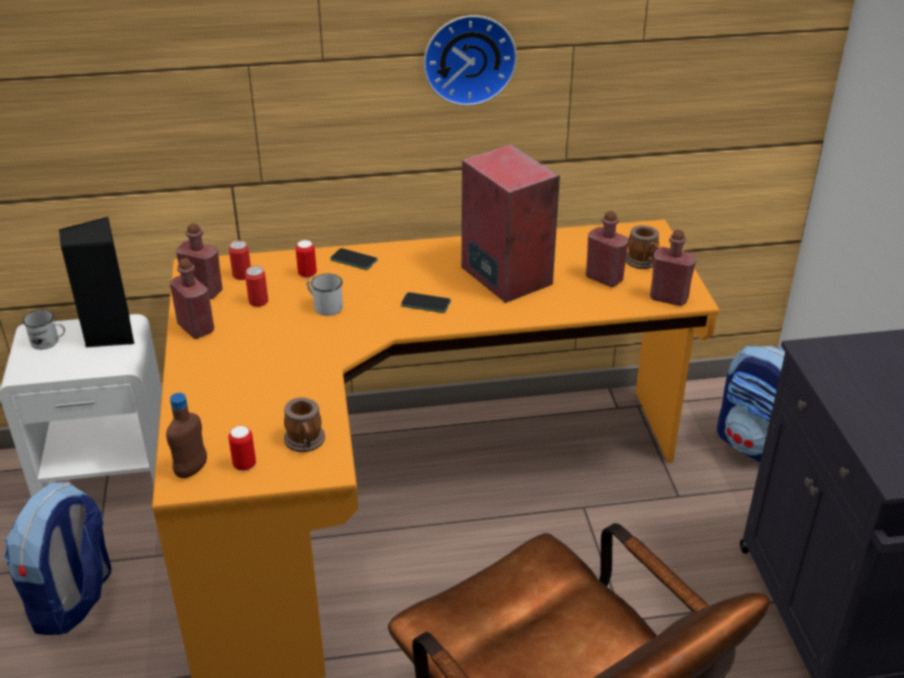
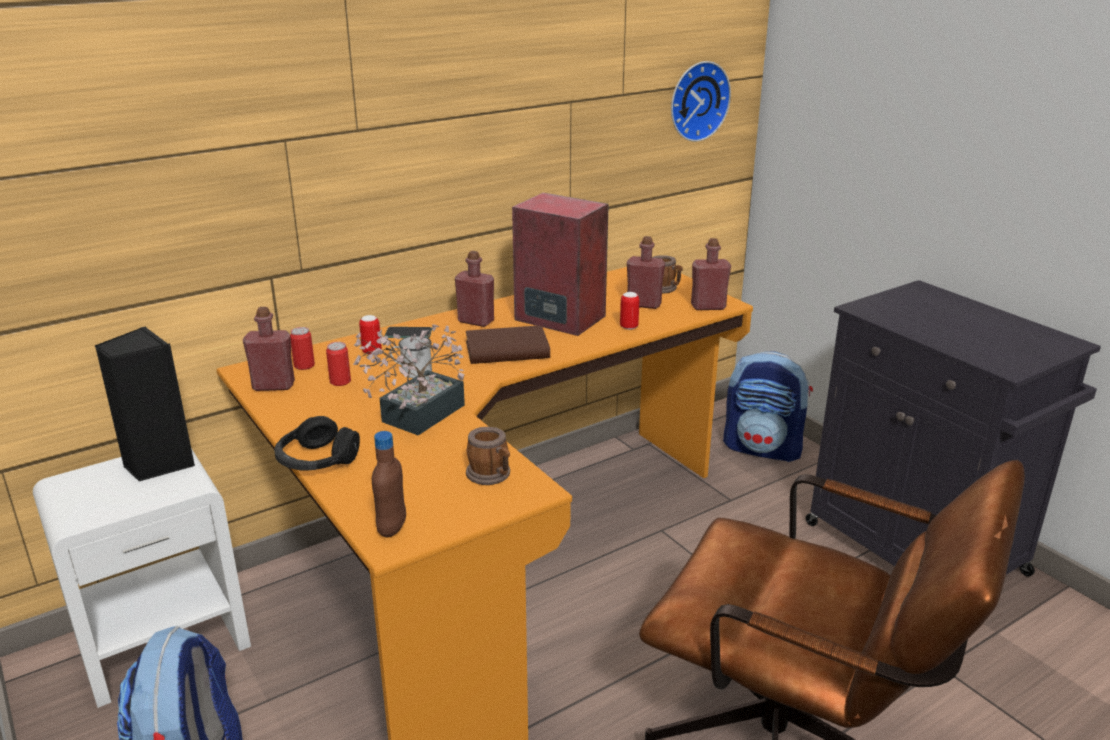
camera: 25 degrees left, 10 degrees down
(49, 342) = (88, 487): white mug -> none
(183, 383) = (316, 460): none -> black headphones
(196, 328) = (291, 415): red bottle -> red bottle (476, 321)
(244, 465) = (446, 509): can -> can (629, 327)
(291, 360) = (416, 417): none -> potted plant
(426, 303) = (507, 350): phone -> brown book
(469, 58) = (488, 118): wall clock -> wall clock (696, 100)

